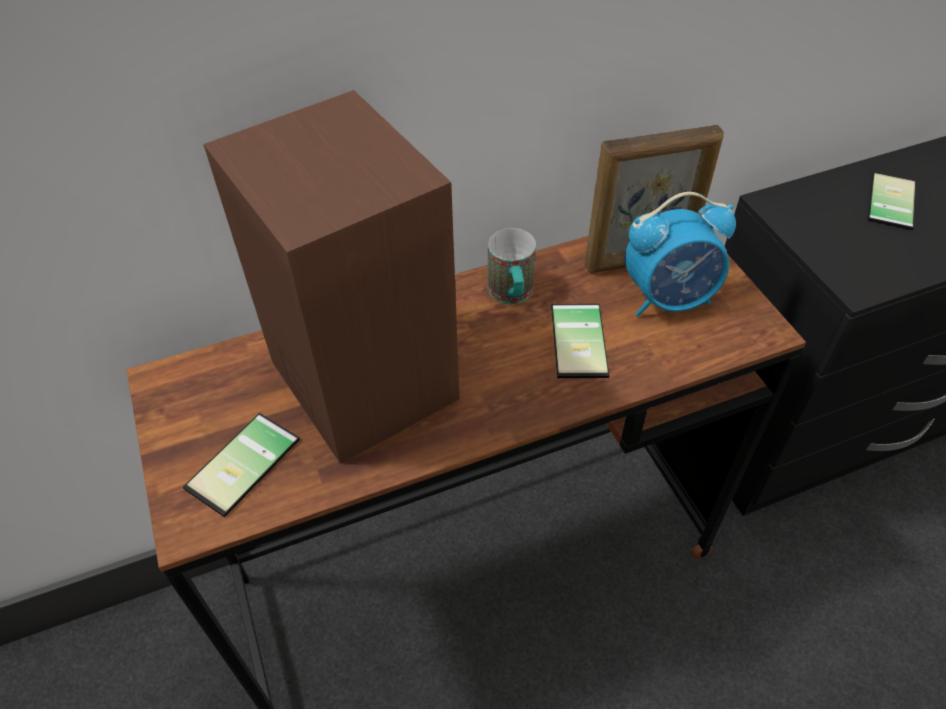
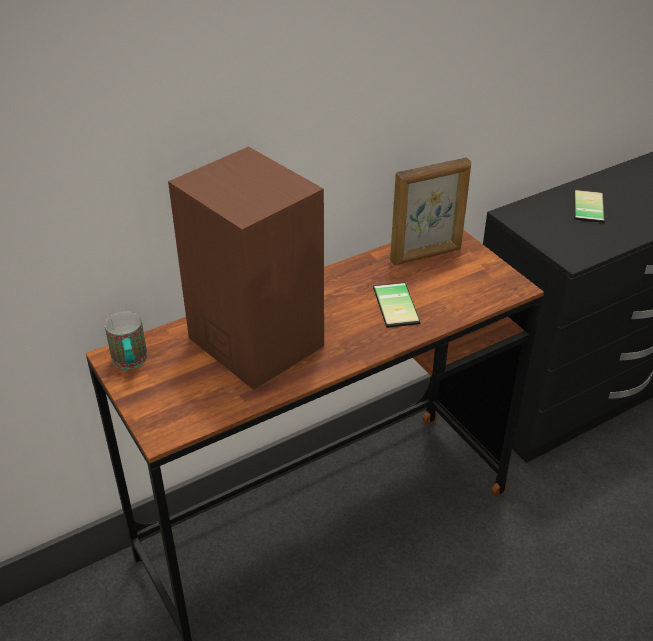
camera: 10 degrees left, 10 degrees down
(247, 466) = (191, 398): phone -> none
(512, 296) = (345, 283): mug -> mug (130, 363)
(669, 299) = (451, 275): alarm clock -> none

